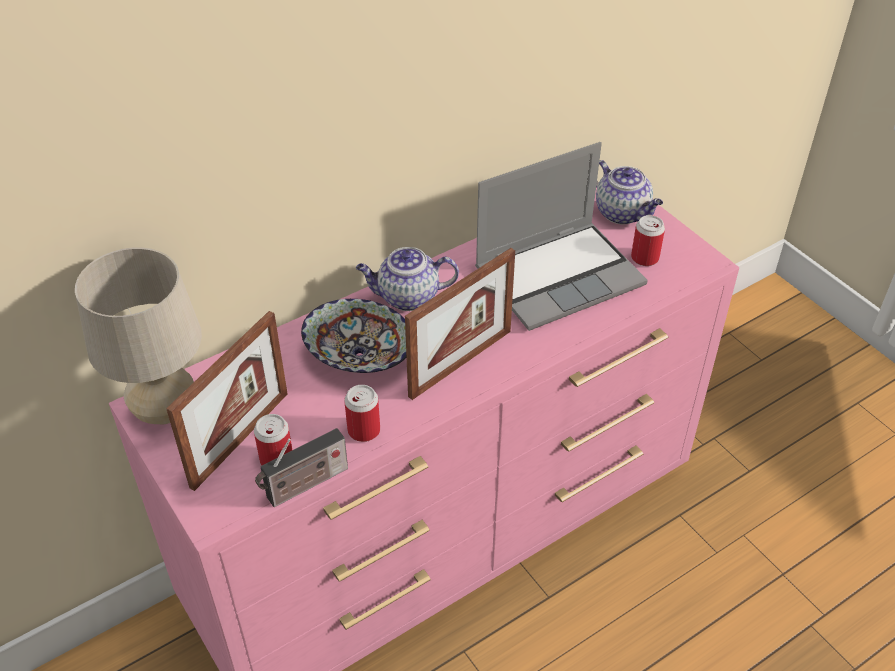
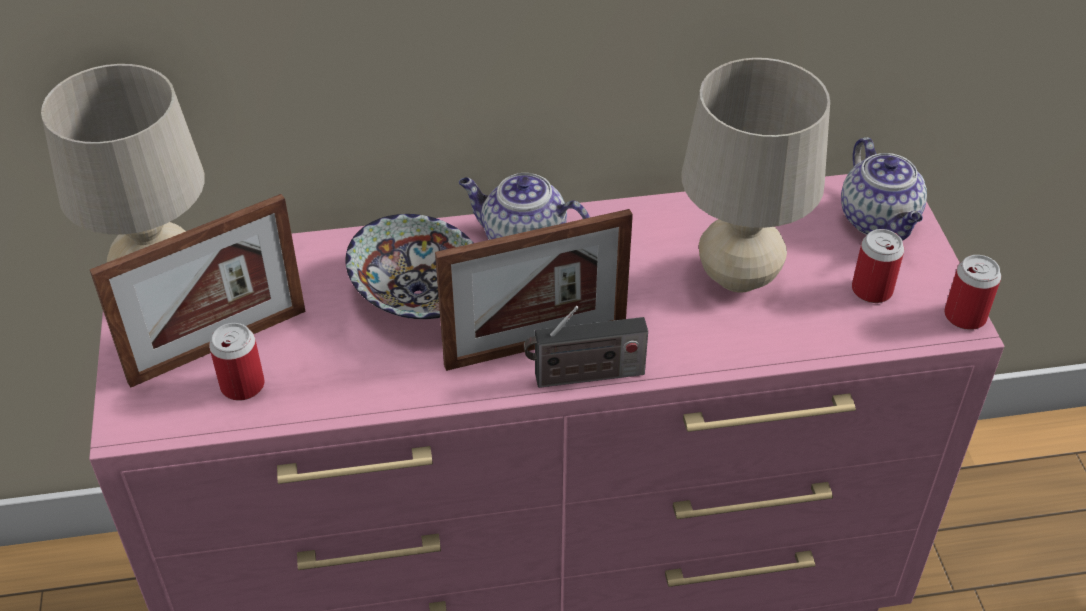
camera: 25 degrees right, 0 degrees up
(304, 486) = (253, 428): radio -> radio (584, 376)
(364, 430) = (364, 387): can -> can (965, 316)
(560, 275) = (738, 276): laptop -> beige table lamp

